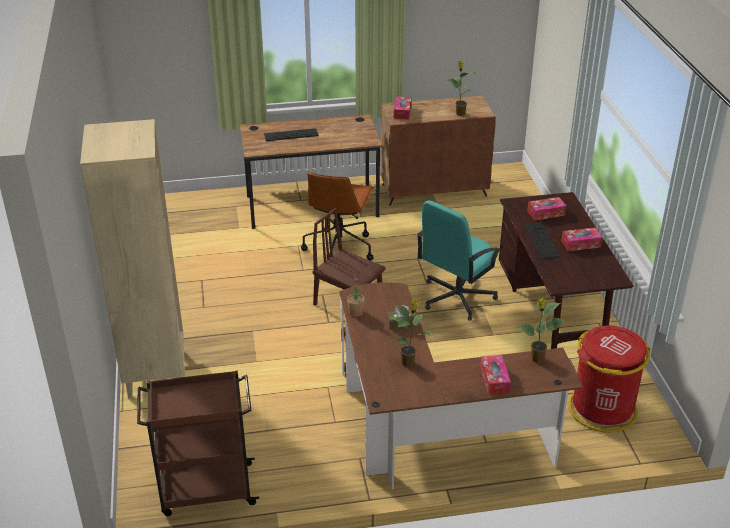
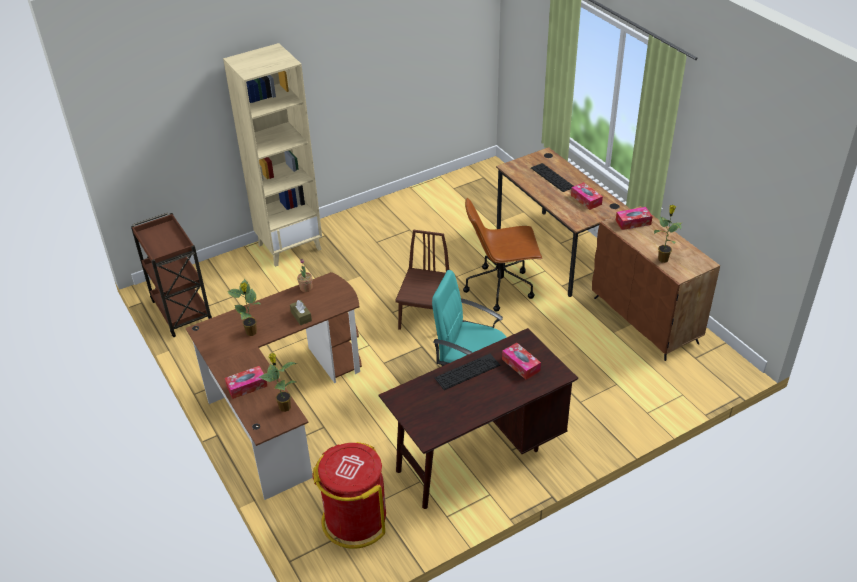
camera: 70 degrees right, 5 degrees up
(581, 244) = (477, 400): tissue box -> tissue box (586, 200)

